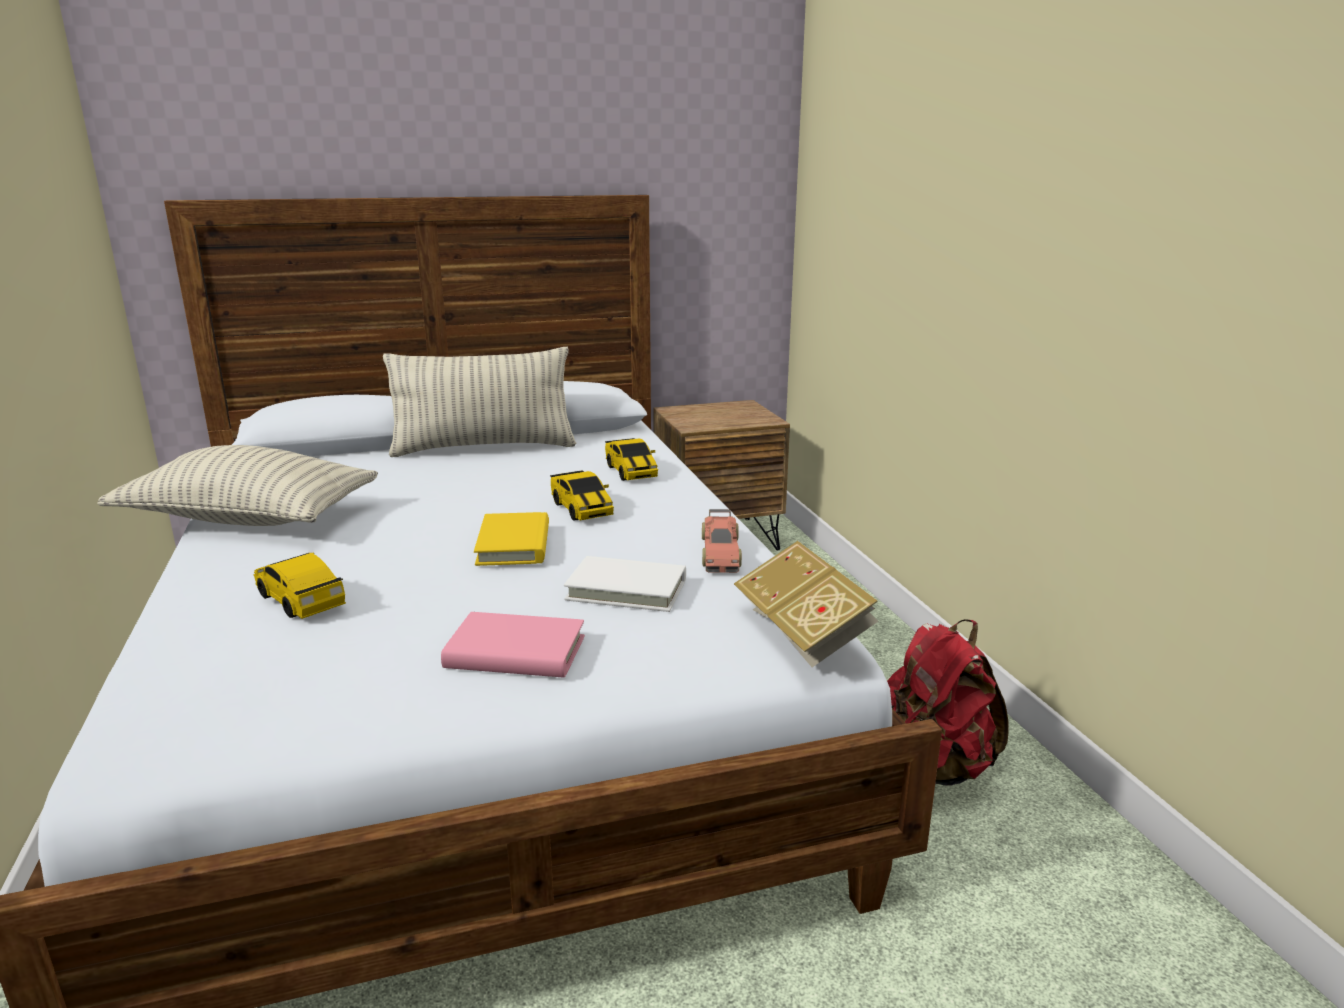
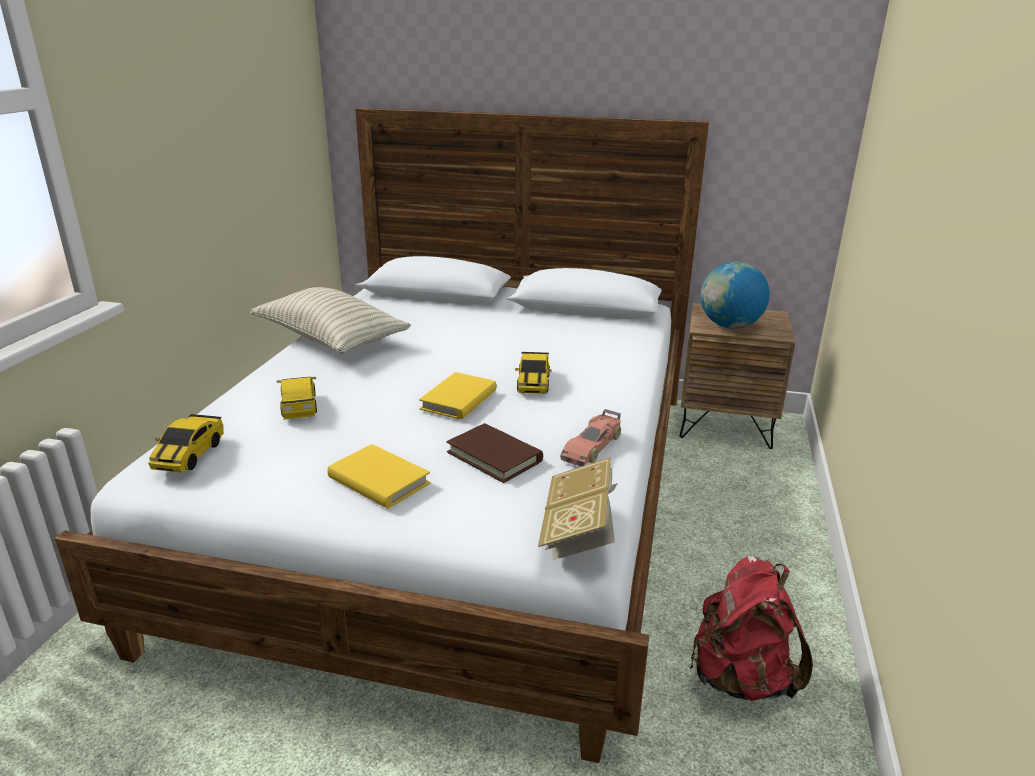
camera: 30 degrees right, 5 degrees up
(484, 448) = (521, 316): pillow -> none
(515, 652) = (379, 481): pink book -> yellow book
(626, 589) = (494, 456): white book -> brown book
(631, 471) = (602, 359): toy car -> toy car (189, 455)
(715, 421) = (730, 326): none -> globe

